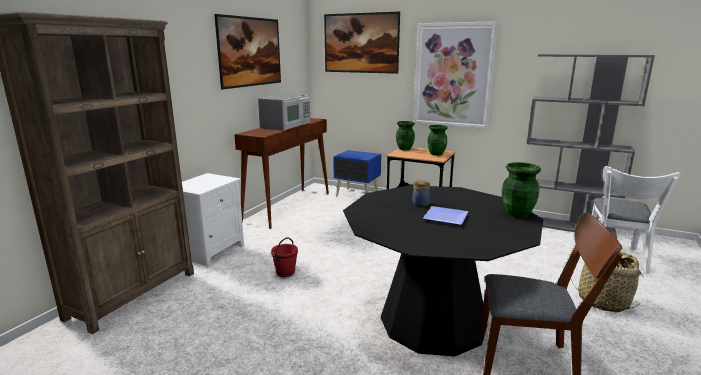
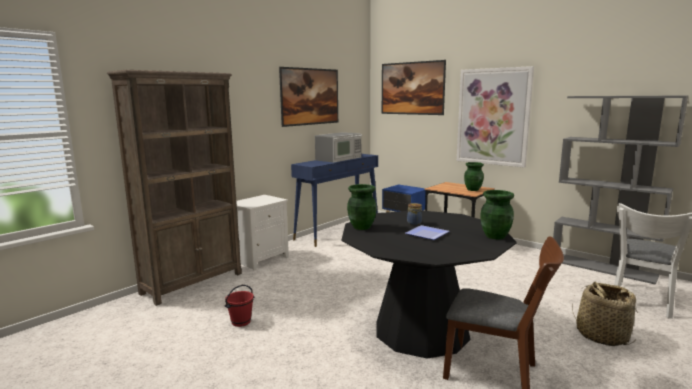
camera: 15 degrees right, 5 degrees down
(285, 273) = (312, 280): red bucket -> red bucket (241, 322)
(288, 206) = (338, 231): brown console table -> blue console table
(404, 149) = (446, 184): green vase -> green vase (361, 227)

